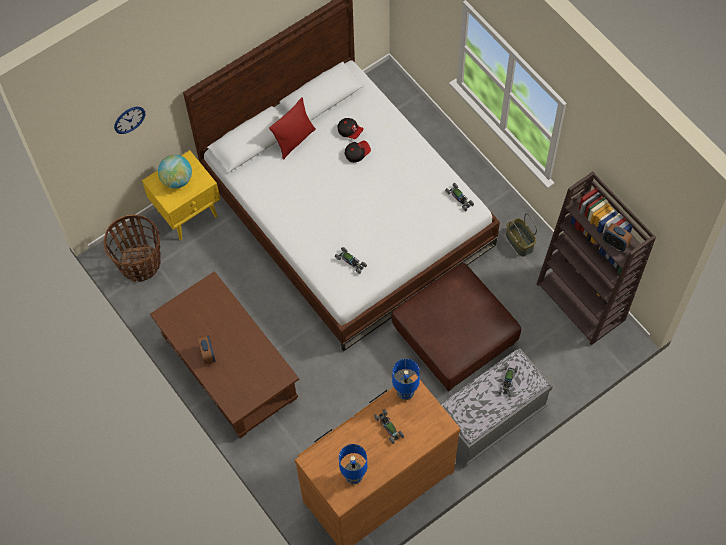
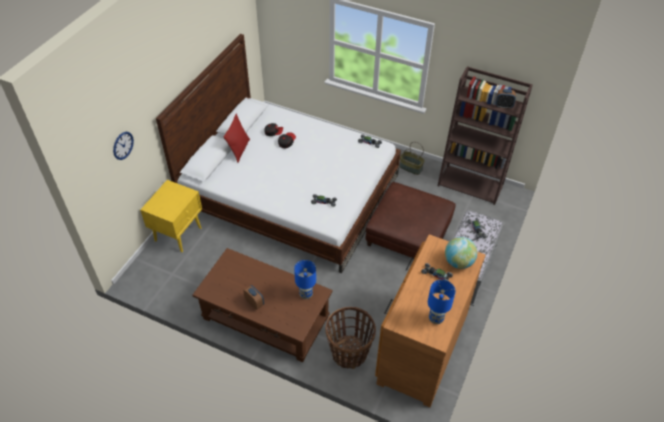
camera: 30 degrees left, 15 degrees down
(140, 264) = (159, 278): basket -> basket (349, 353)
(177, 180) = (167, 200): globe -> globe (458, 262)
(405, 392) = (431, 248): blue table lamp -> blue table lamp (306, 294)

